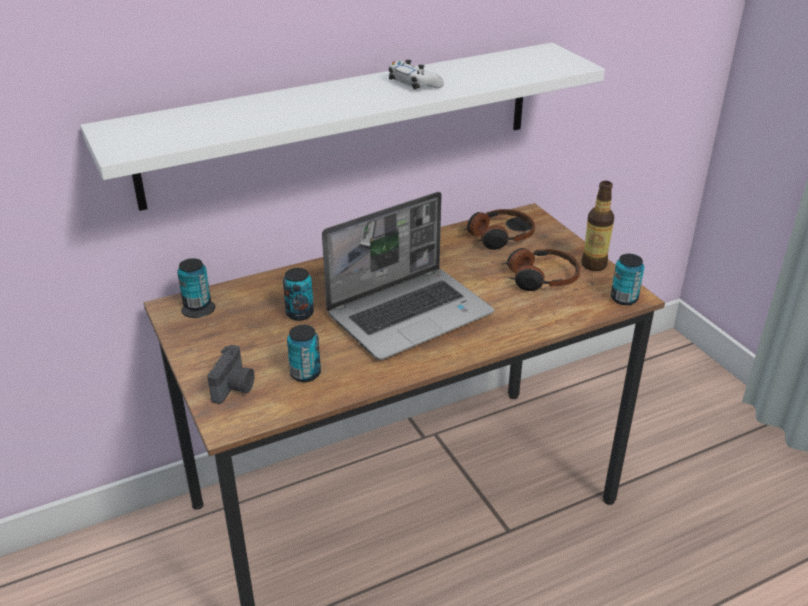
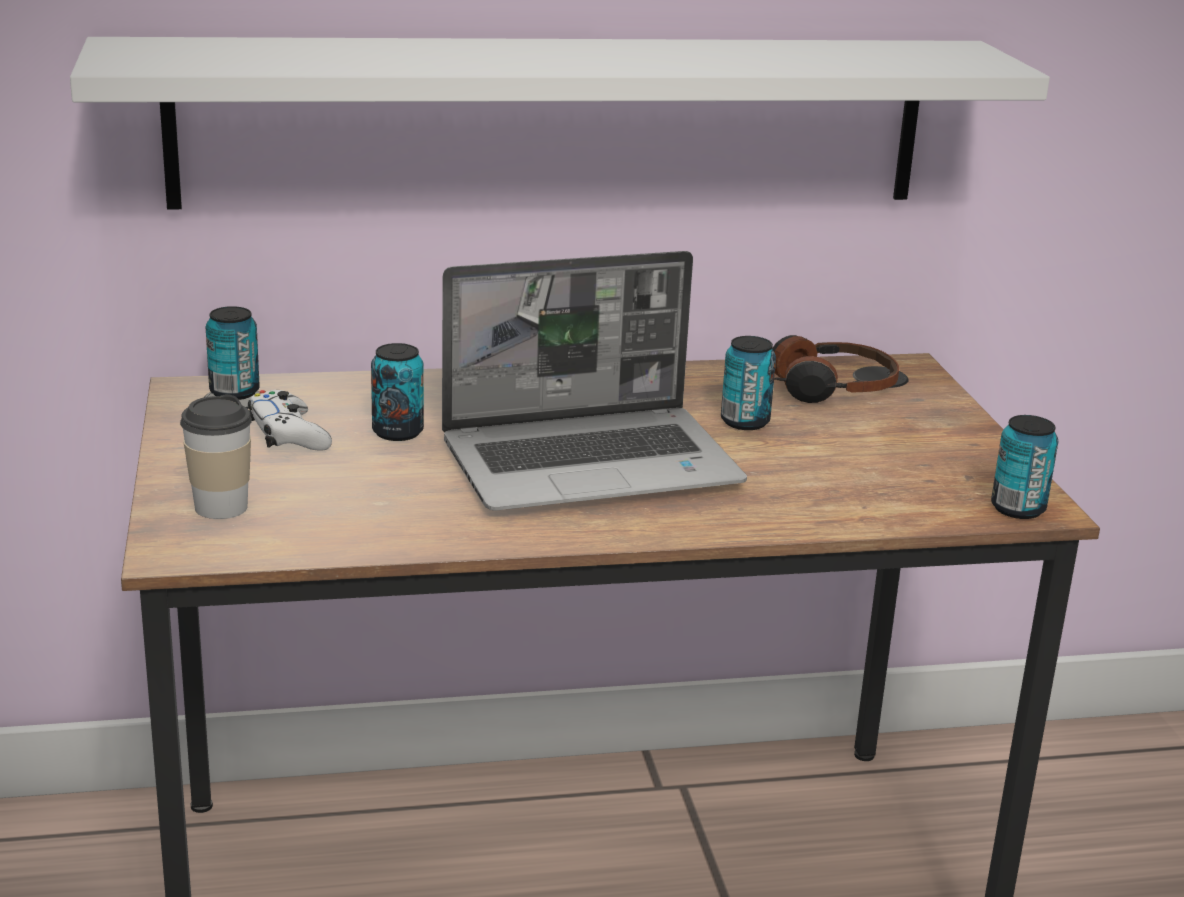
camera: 15 degrees right, 10 degrees down
(235, 388) = (221, 507): camera -> cup
(305, 374) = (352, 510): can -> can (745, 422)
(414, 83) = (675, 54): white game controller -> white game controller (288, 434)
(540, 278) = (870, 455): headphones -> none
(594, 265) = (988, 453): bottle -> none

